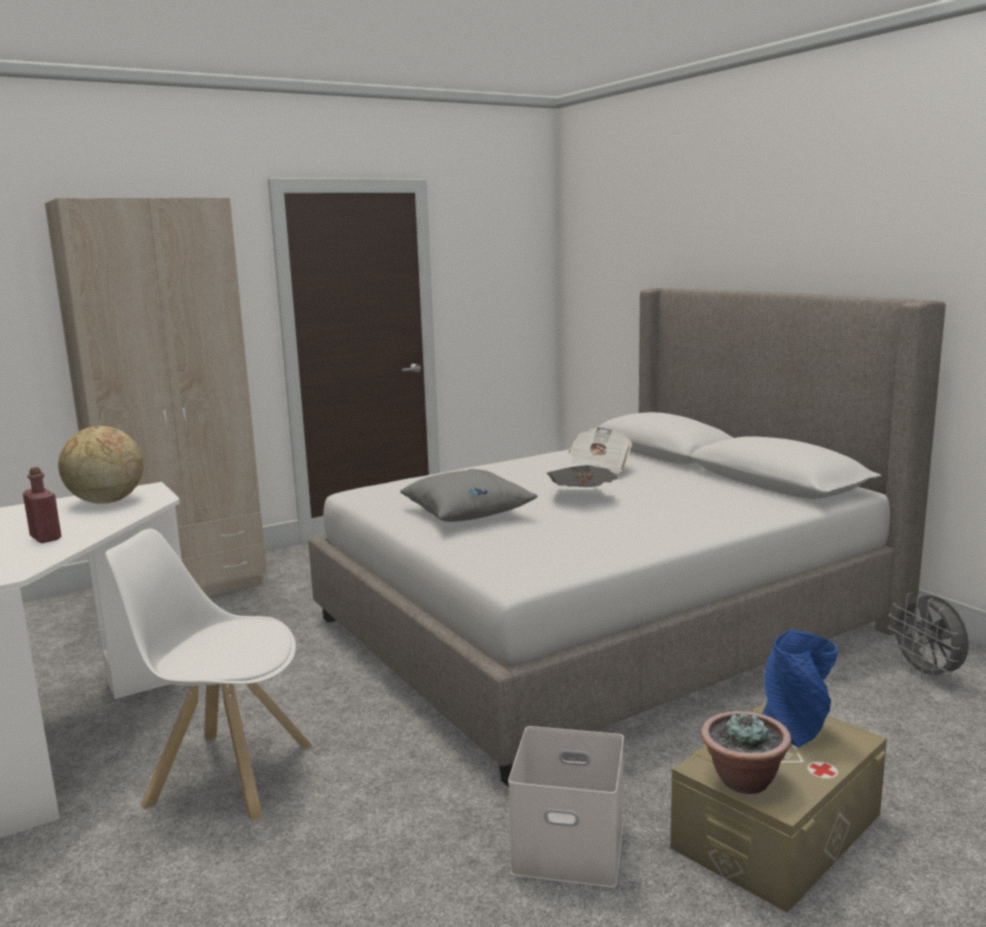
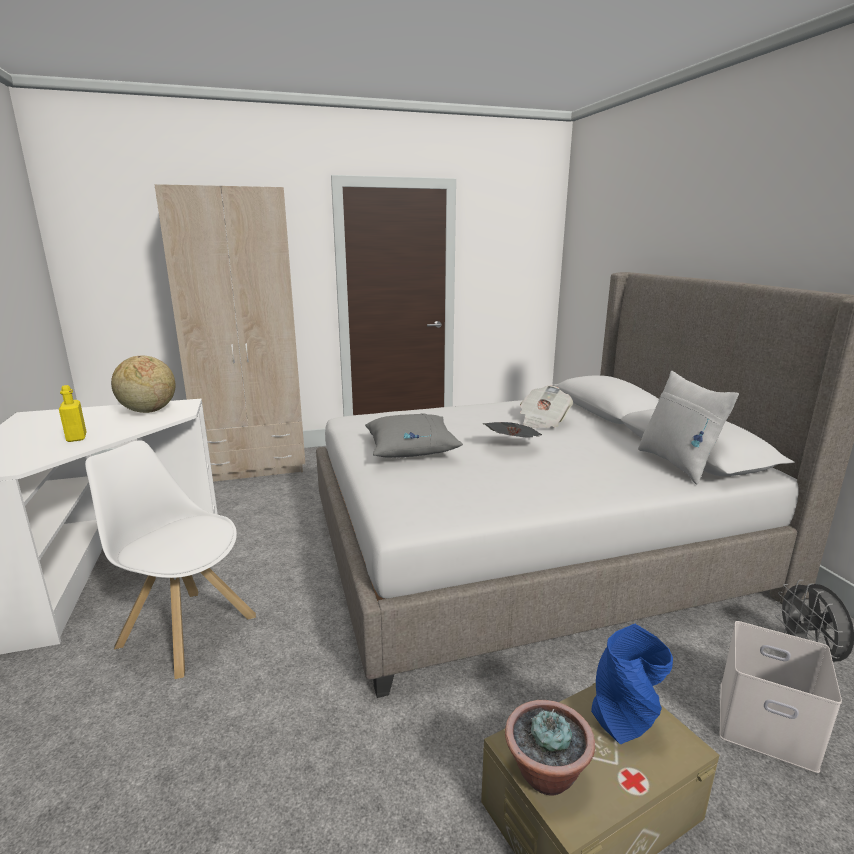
camera: 15 degrees right, 5 degrees up
(45, 538) = (76, 437): red bottle -> yellow bottle
(571, 845) = (396, 773): white storage box -> white storage box (768, 723)
(766, 494) = (676, 465): none -> grey pillow

